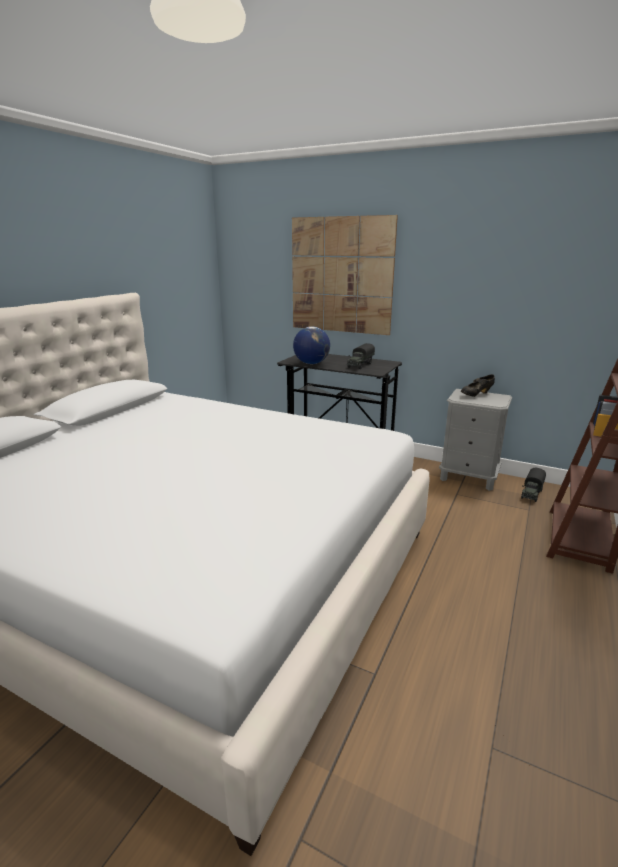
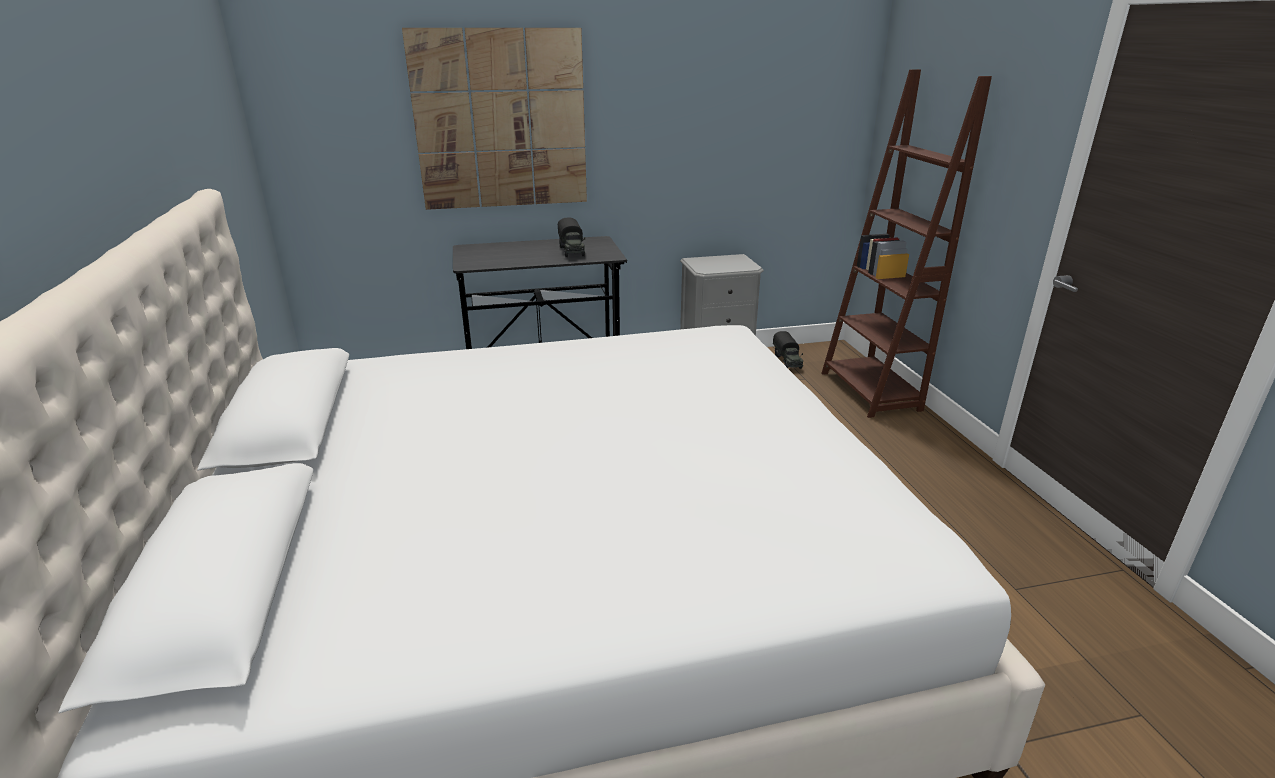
camera: 40 degrees left, 5 degrees up
(311, 363) = (505, 261): globe -> none
(476, 395) = (715, 261): black shoe -> none

